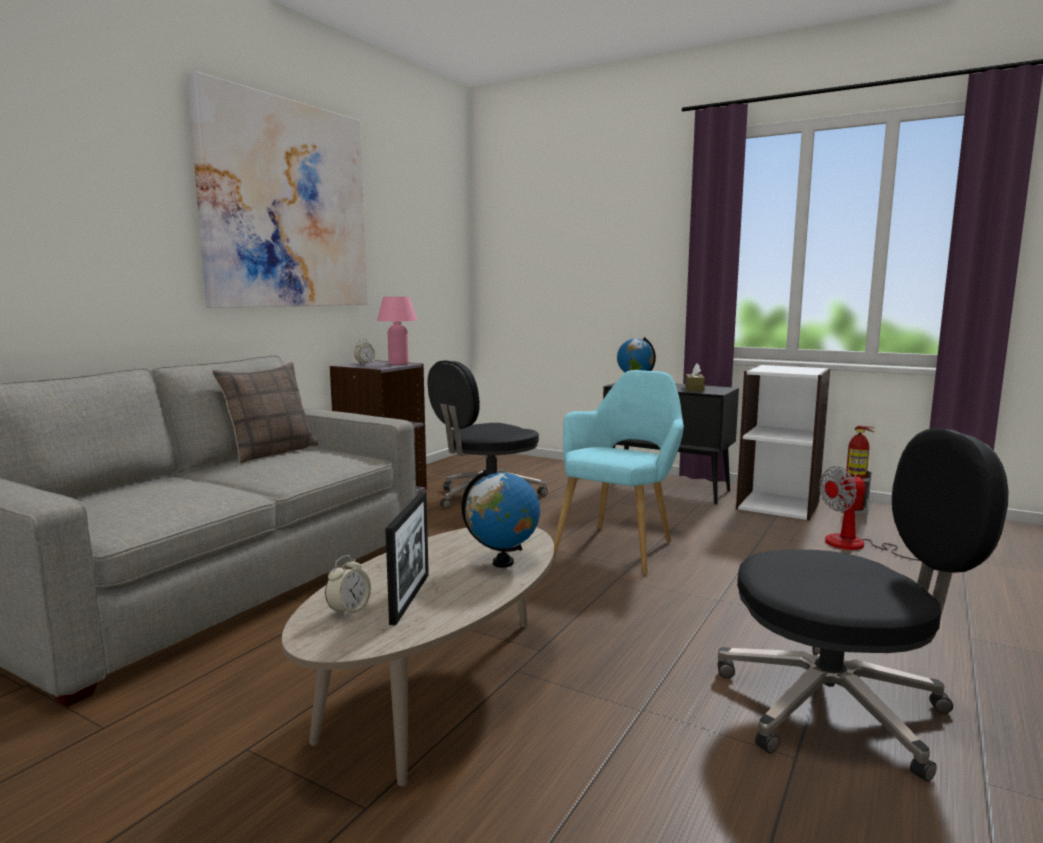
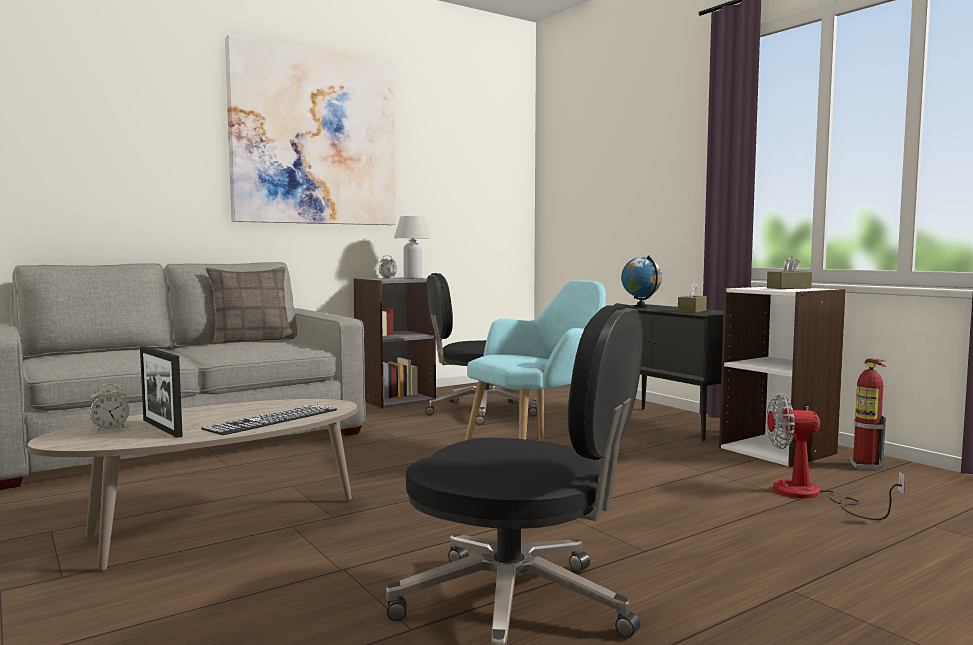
camera: 25 degrees right, 5 degrees down
(398, 364) = (412, 278): pink table lamp -> white table lamp
(410, 598) = (162, 428): picture frame -> picture frame turned 105 degrees clockwise
(502, 563) = (272, 419): globe -> keyboard
(789, 368) = (788, 288): none -> brown tissue box

